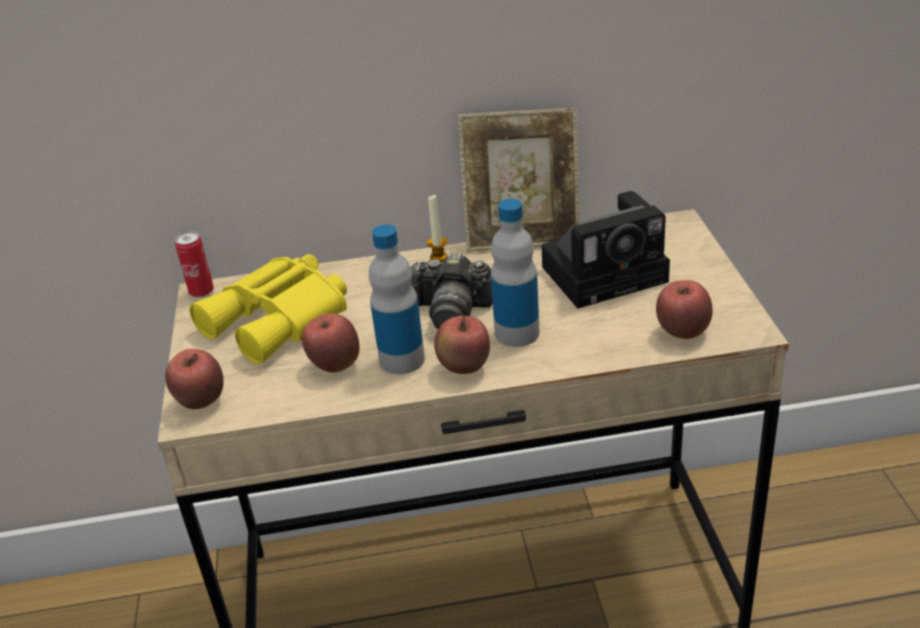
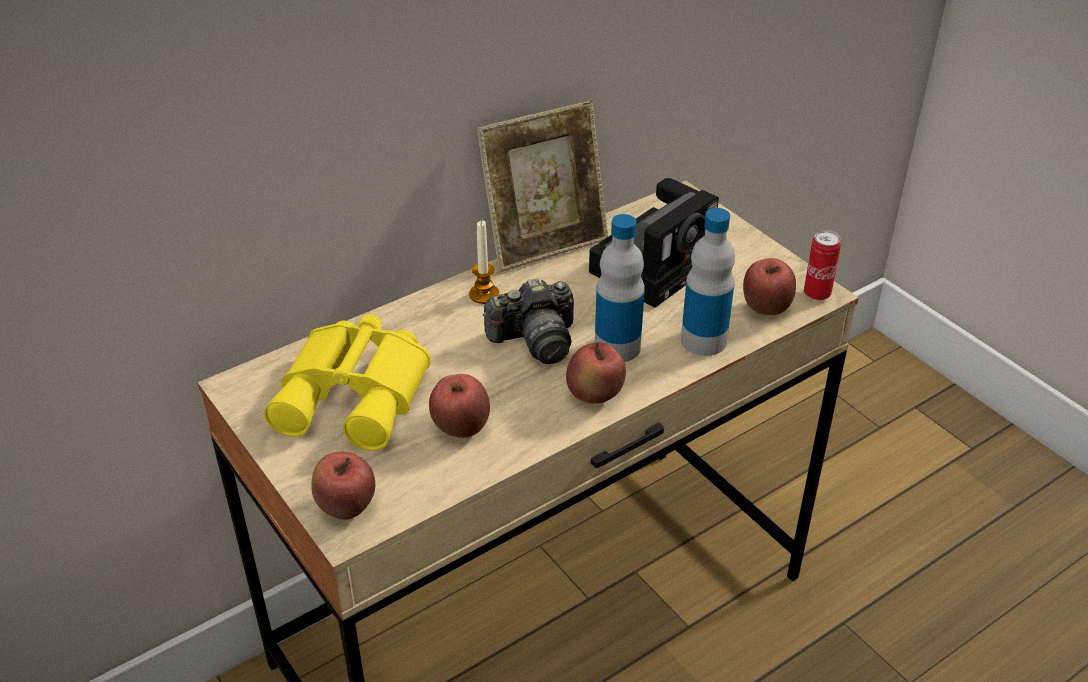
camera: 30 degrees left, 5 degrees up
(201, 292) = (235, 385): can -> can (817, 294)
(402, 360) = (526, 404): bottle -> bottle (703, 340)

